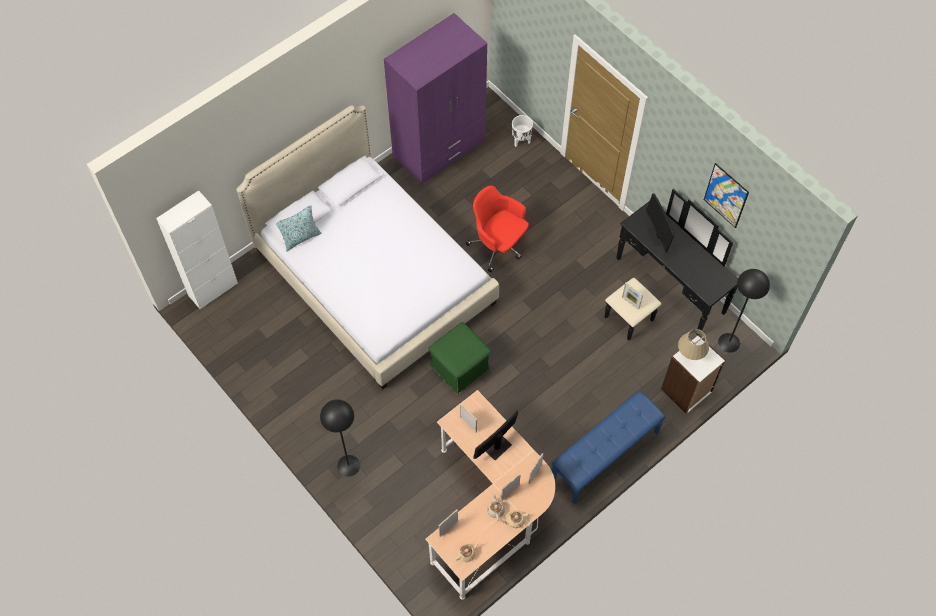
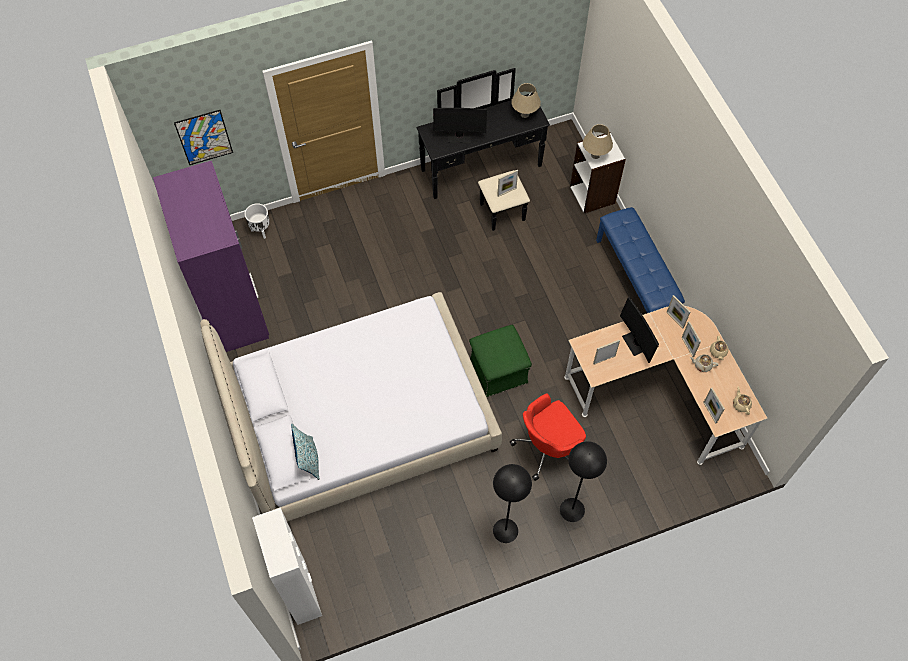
camera: 70 degrees left, 0 degrees up
(498, 246) = (375, 292): red office chair -> red office chair (548, 447)
(710, 281) = (524, 114): none -> beige table lamp
(726, 195) = (488, 38): picture -> picture (204, 137)
(729, 342) = (557, 146): black floor lamp -> black floor lamp (505, 530)

